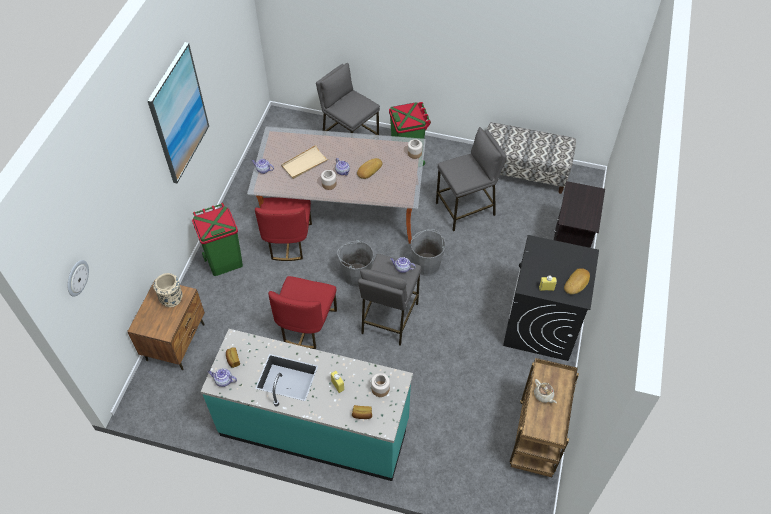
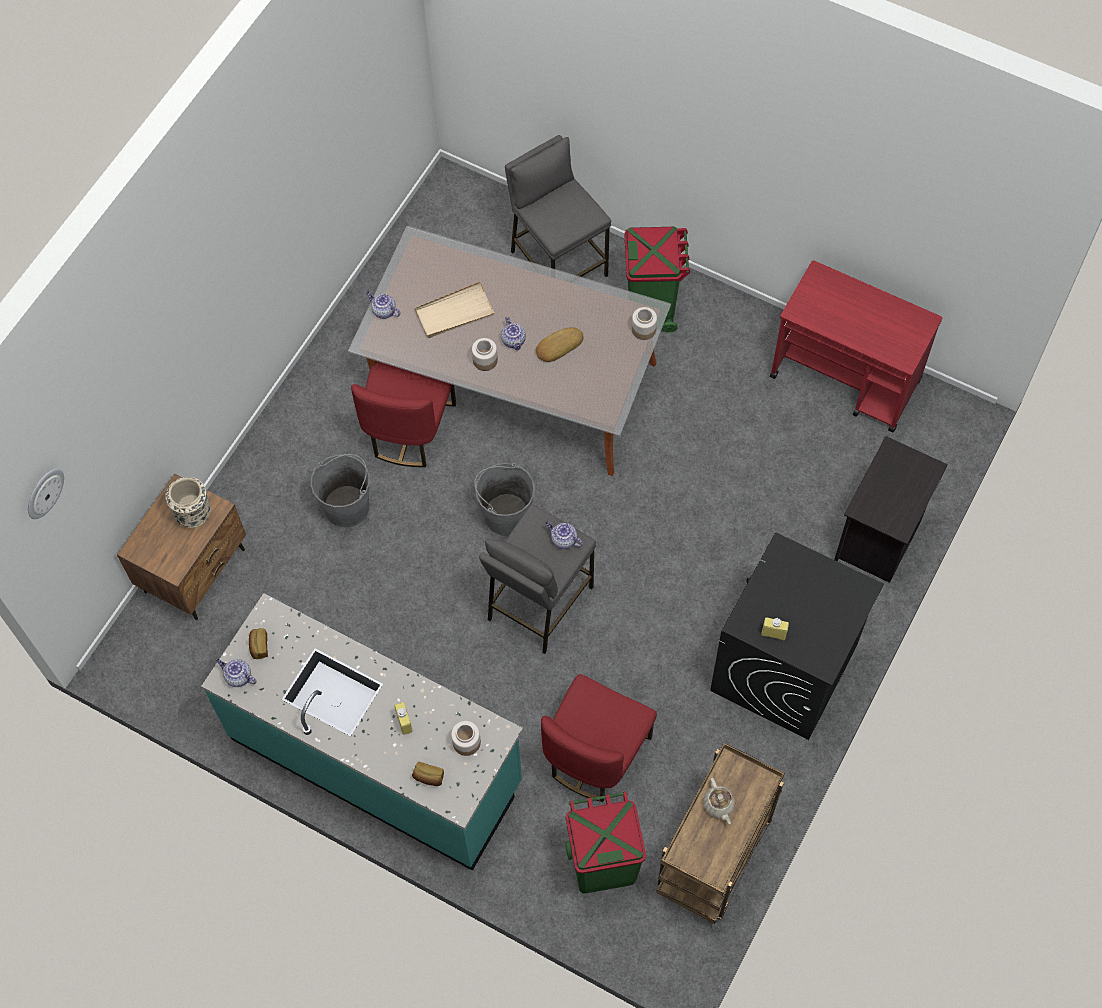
camera: 15 degrees right, 10 degrees up
(178, 114) = (248, 225): picture -> none
(224, 261) = (298, 445): green trash can -> green trash can (603, 865)
(306, 325) = (404, 586): red chair -> red chair (595, 754)
(426, 264) = (627, 520): grey bucket -> grey bucket (347, 506)
(466, 209) = (723, 431): grey stool -> none
(523, 172) = (846, 379): bench -> red cart
(577, 283) = (826, 635): bread -> none

